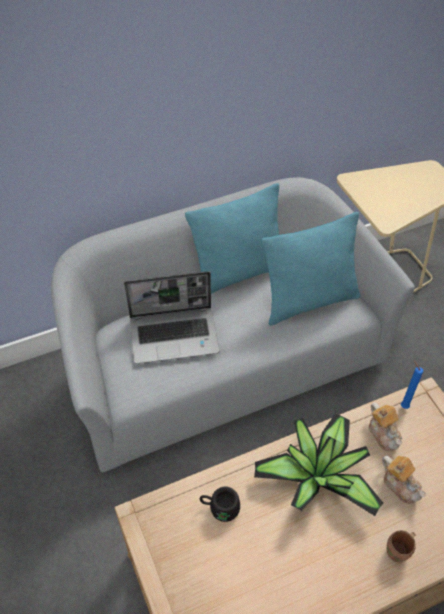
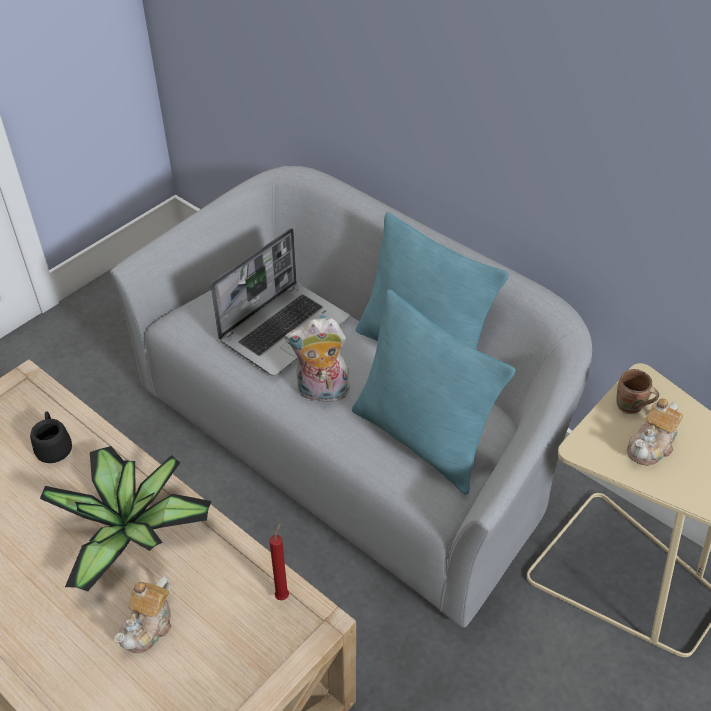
camera: 65 degrees right, 5 degrees down
(175, 335) = (284, 329): laptop -> laptop turned 105 degrees counterclockwise
(246, 335) = (321, 393): none -> plush toy
(384, 433) = (224, 583): teapot -> teapot (651, 446)
(398, 552) = (44, 650): brown mug -> brown mug (630, 407)
(403, 405) = (283, 595): blue candle -> red candle

